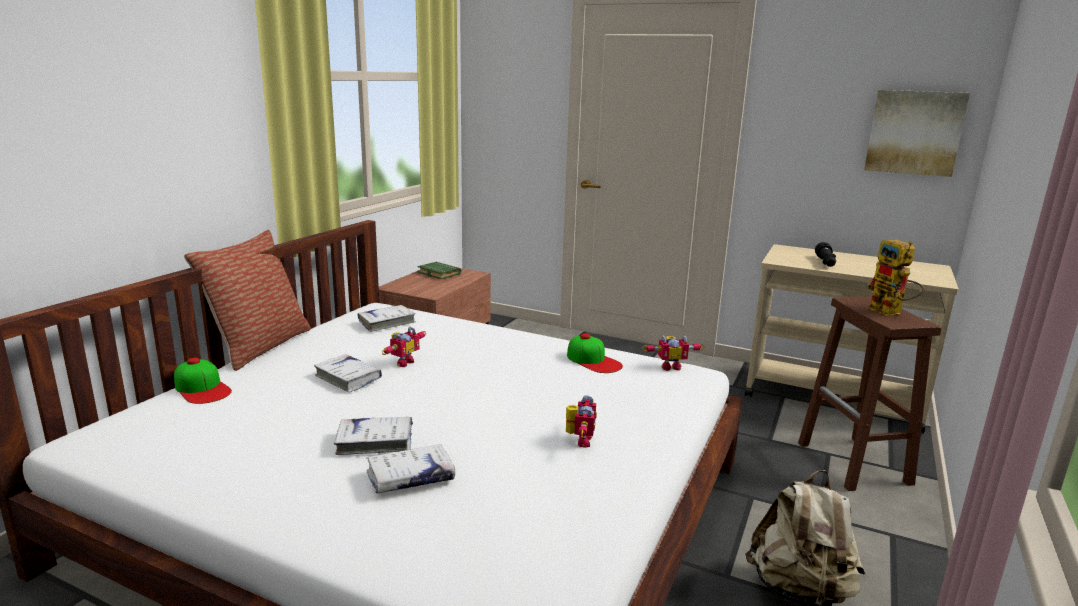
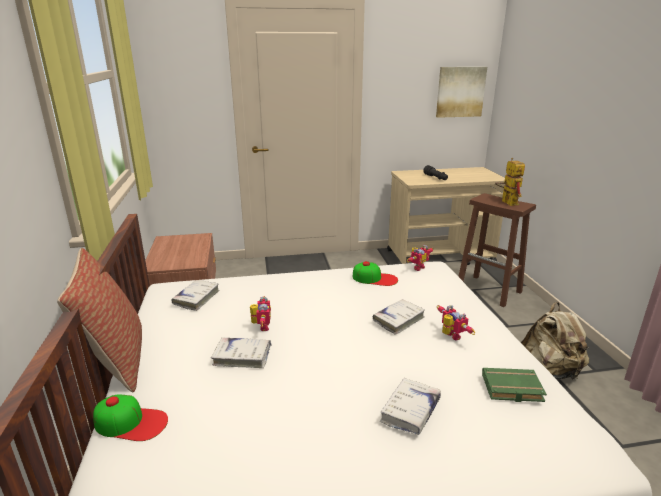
camera: 35 degrees left, 5 degrees up
(375, 442) = (346, 397): white book -> white book (398, 320)
(437, 273) = (172, 244): green book -> green book (511, 389)
(891, 313) = (506, 202): toy robot -> toy robot turned 135 degrees counterclockwise

